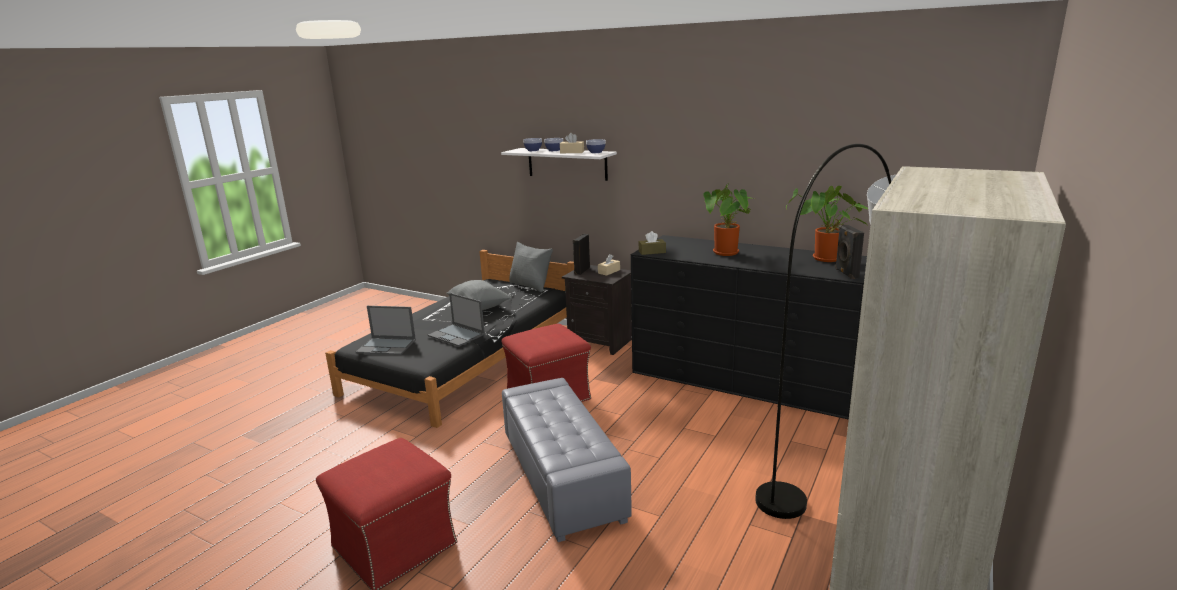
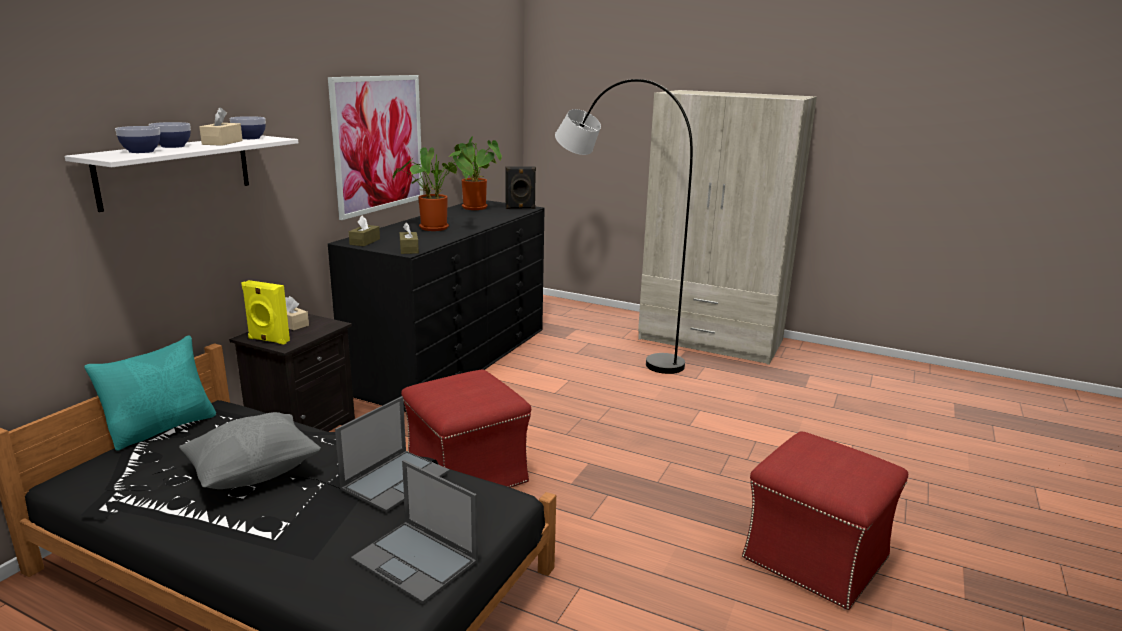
camera: 95 degrees left, 0 degrees up
(387, 346) = (416, 561): laptop -> laptop turned 120 degrees clockwise
(530, 285) = (162, 428): grey pillow -> turquoise pillow
(562, 476) = (655, 457): grey ottoman -> none
(581, 271) = (268, 340): black speaker -> yellow speaker
(669, 241) = (365, 242): none -> brown tissue box
(729, 174) = (379, 144): none -> picture

